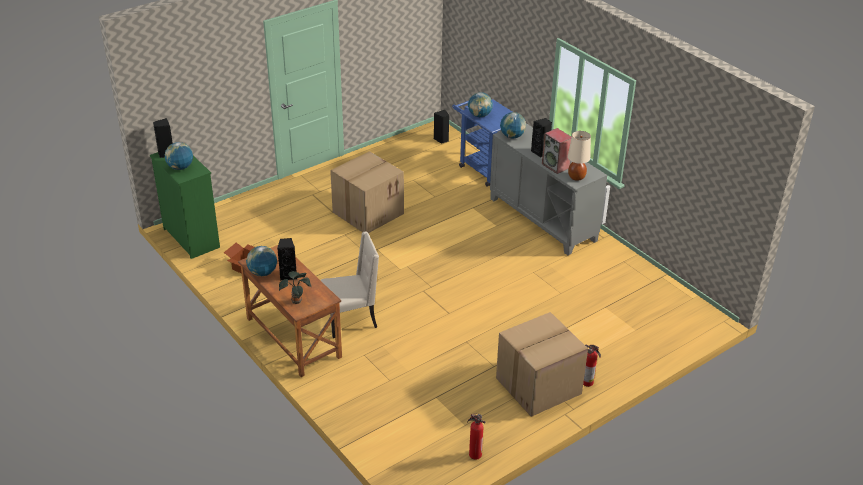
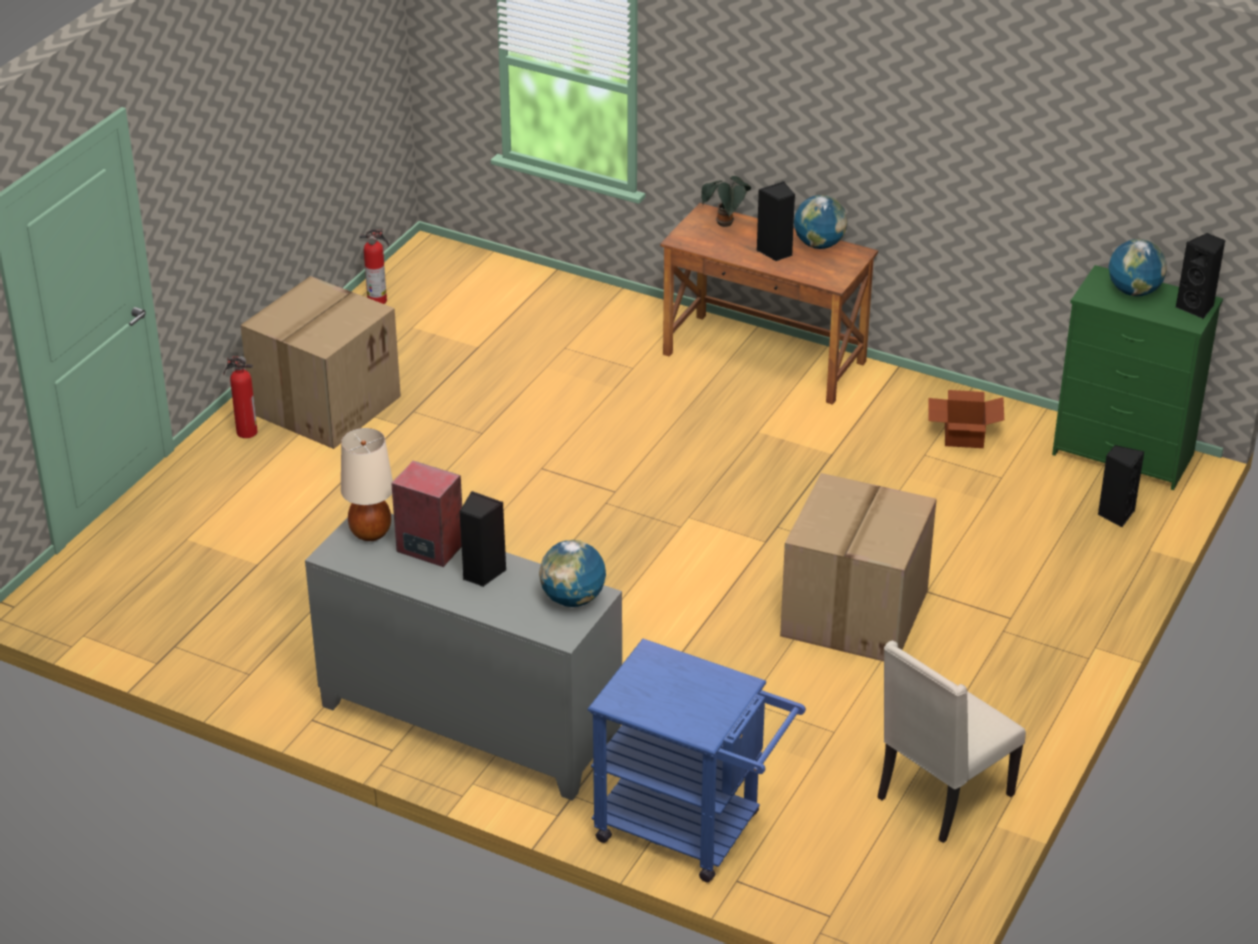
camera: 155 degrees right, 0 degrees up
(351, 319) = (698, 409): beige chair -> beige chair (941, 797)
(441, 140) = (867, 889): black speaker -> black speaker (1115, 514)
(479, 115) = (706, 680): globe -> none

